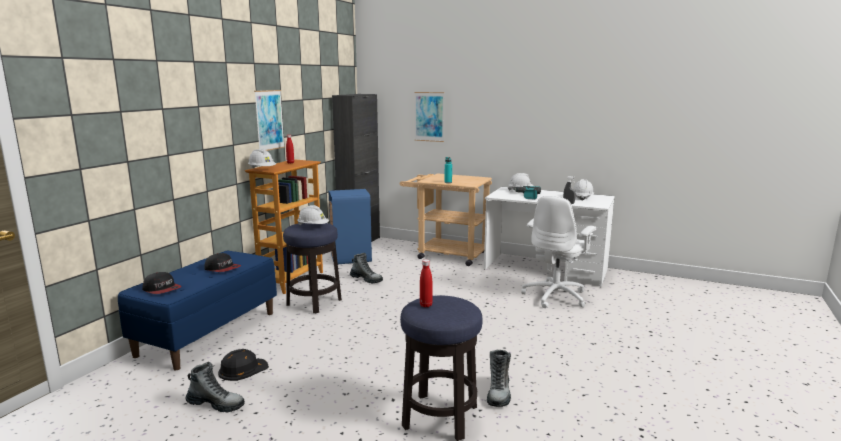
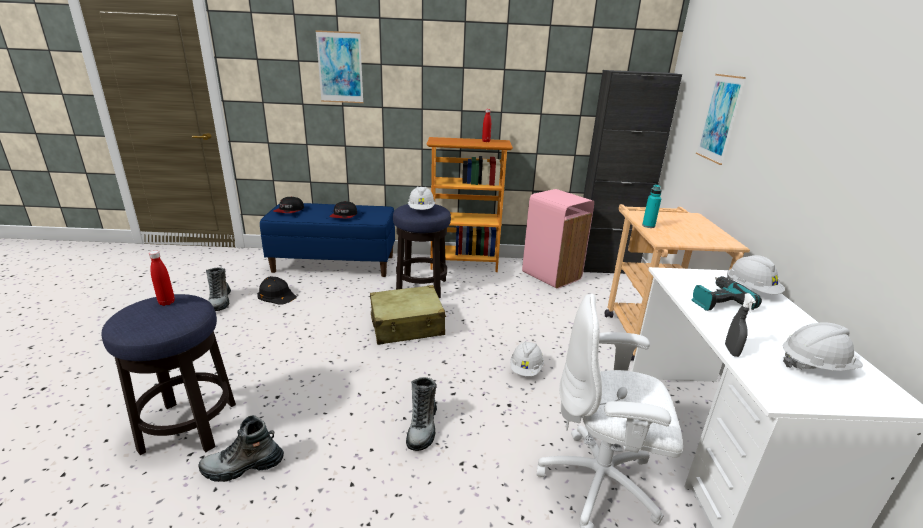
camera: 65 degrees right, 10 degrees up
(262, 170) = (435, 140): white hard hat -> white hard hat (526, 369)
(269, 120) = (478, 89): picture -> picture (340, 67)
(350, 258) = (551, 275): blue trash can -> pink trash can
(366, 279) = (503, 299): boot -> boot (422, 427)
(370, 317) = (407, 325): none -> beige suitcase

